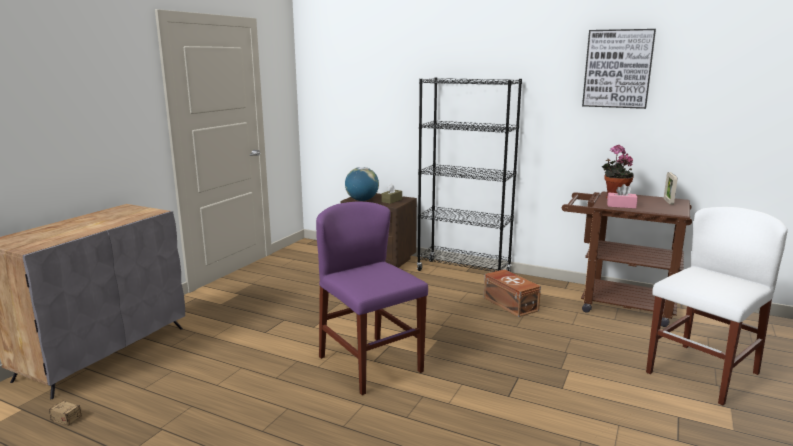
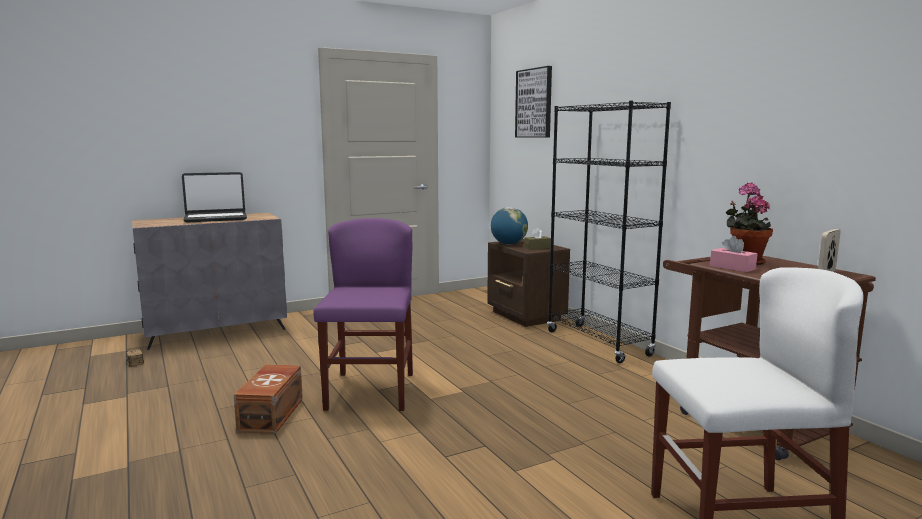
camera: 35 degrees right, 5 degrees down
(90, 222) = (216, 218): none -> laptop
(510, 303) = (600, 382): brown storage box -> brown storage box (273, 414)
(617, 69) = (781, 79): picture -> picture (534, 103)

